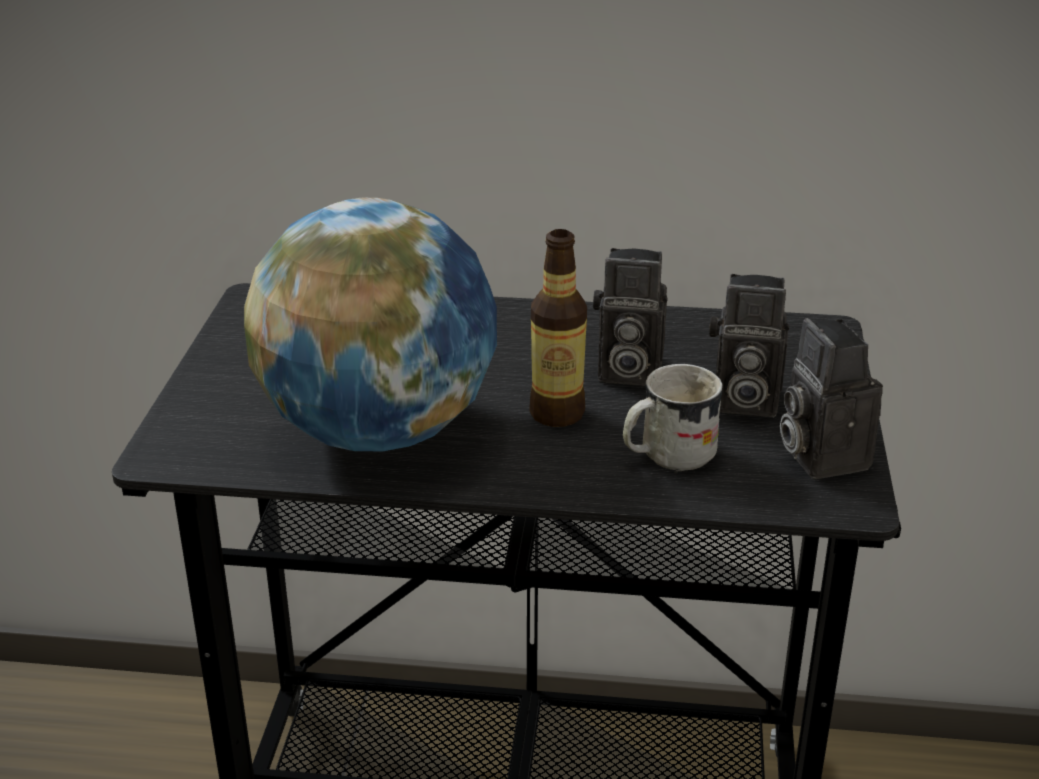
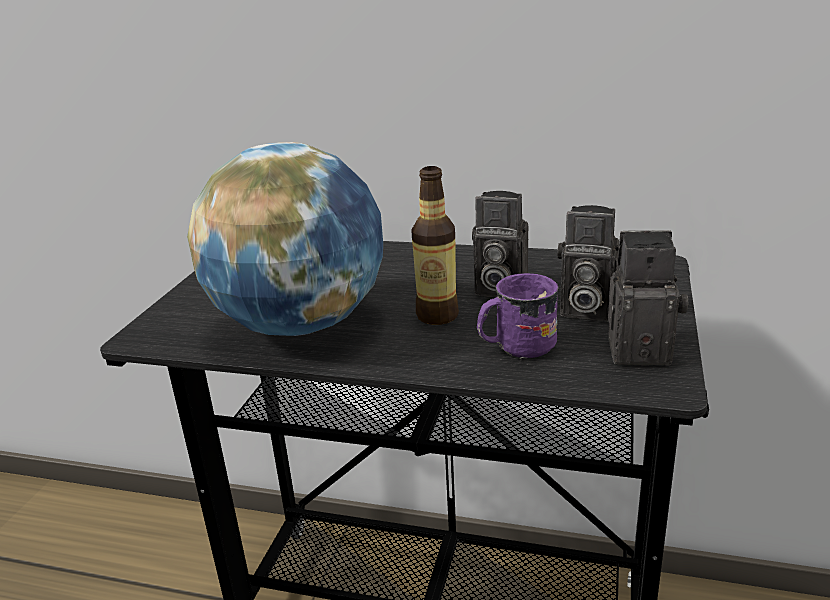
camera: 10 degrees right, 5 degrees down
(666, 455) = (515, 346): white mug -> purple mug
(819, 455) = (642, 349): camera -> camera turned 105 degrees clockwise

